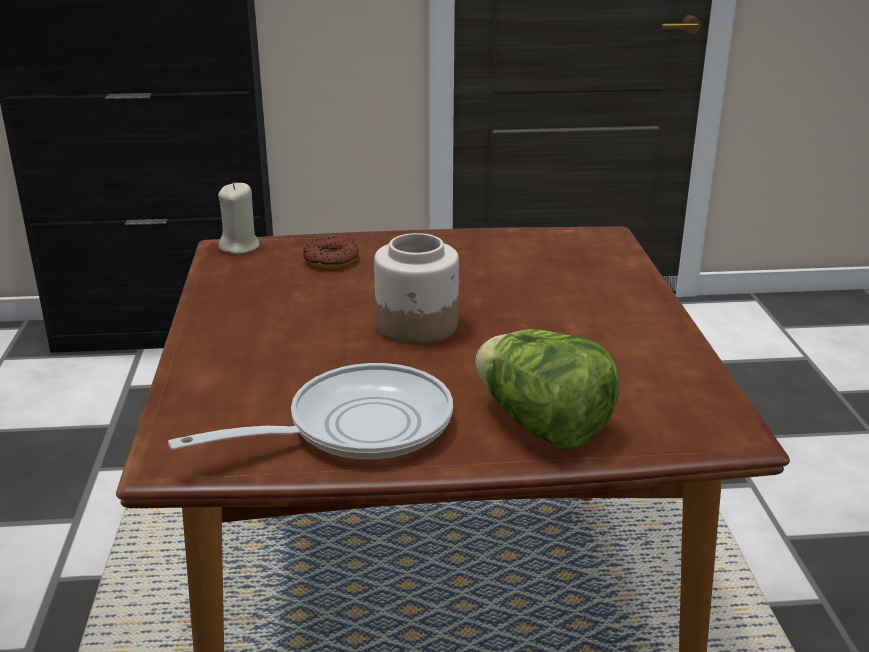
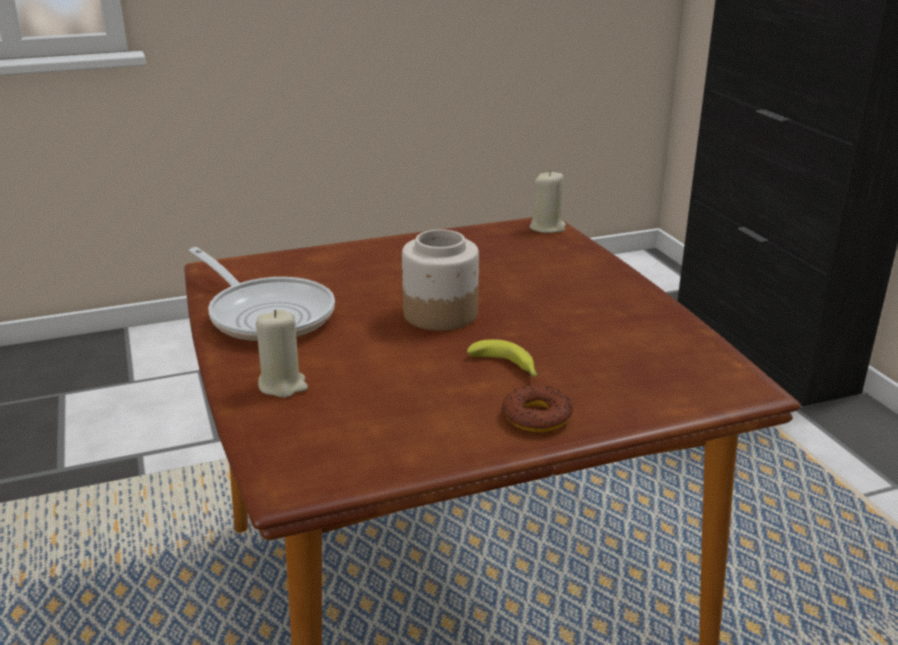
camera: 75 degrees right, 0 degrees up
(331, 260) = (550, 263): donut -> donut (536, 416)
(542, 426) = (282, 385): lettuce -> beige candle
(544, 311) = (507, 368): none -> banana

